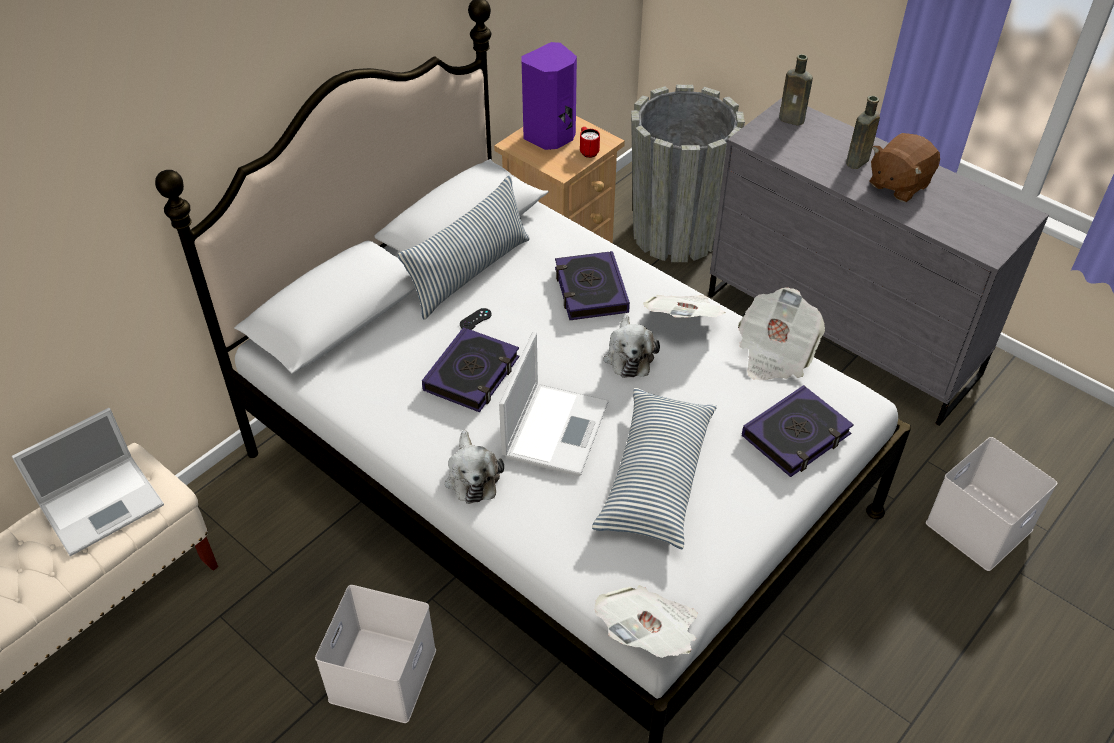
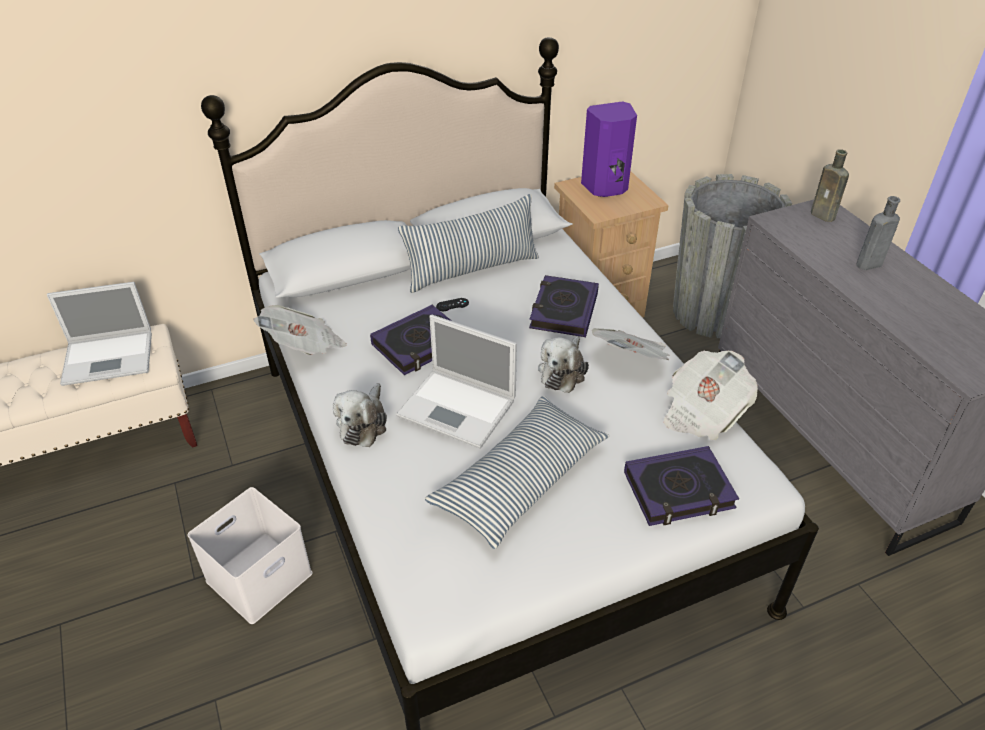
camera: 25 degrees right, 5 degrees down
(556, 427) = (459, 408): laptop -> laptop turned 75 degrees clockwise
(588, 151) = (630, 205): red mug -> none
(649, 634) = (420, 616): newspaper -> newspaper (305, 347)
(856, 162) = (867, 265): brown bottle -> grey bottle
(898, 184) = (901, 294): brown plush toy -> none
(979, 528) = (884, 670): white storage box -> none

